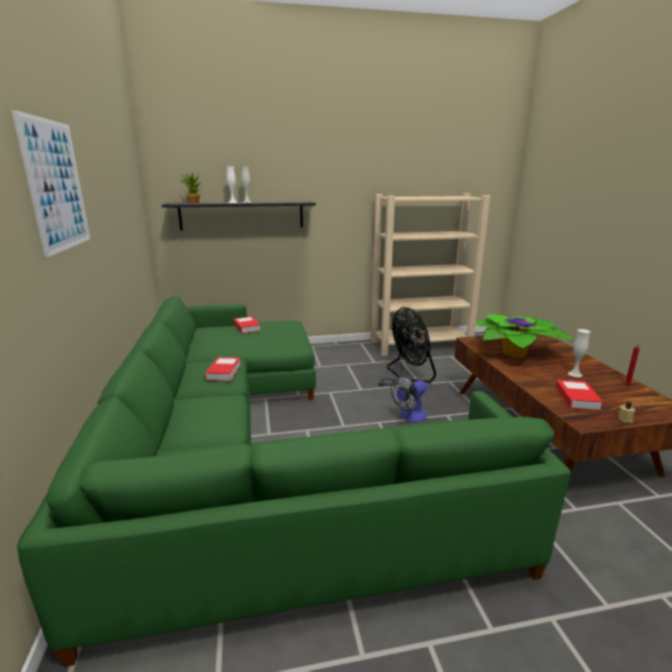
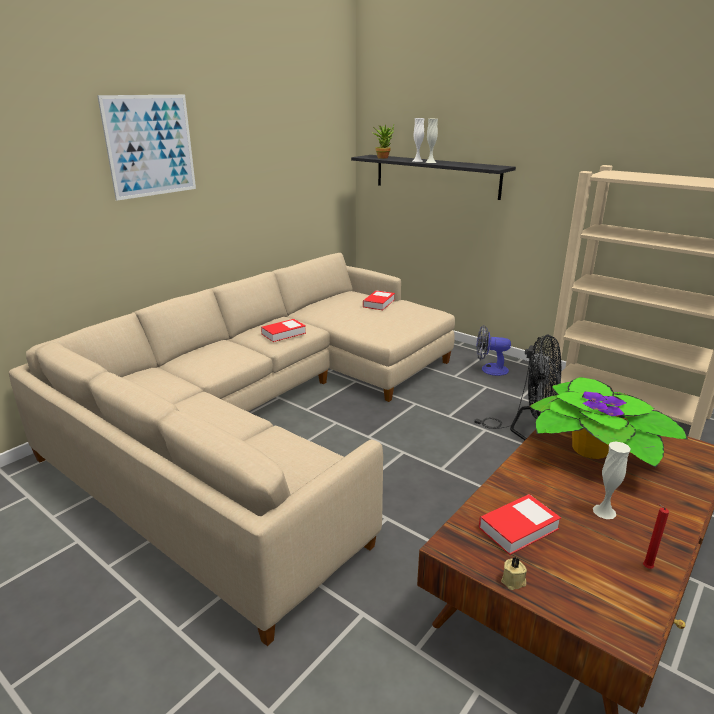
camera: 50 degrees right, 5 degrees up
(252, 455) = (269, 417): green sofa -> beige sofa
(410, 417) = (441, 465): fan -> fan (489, 369)

